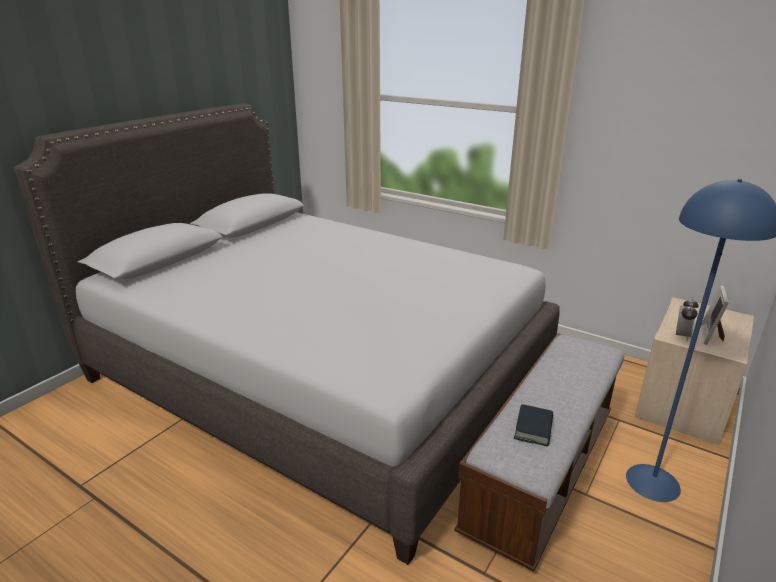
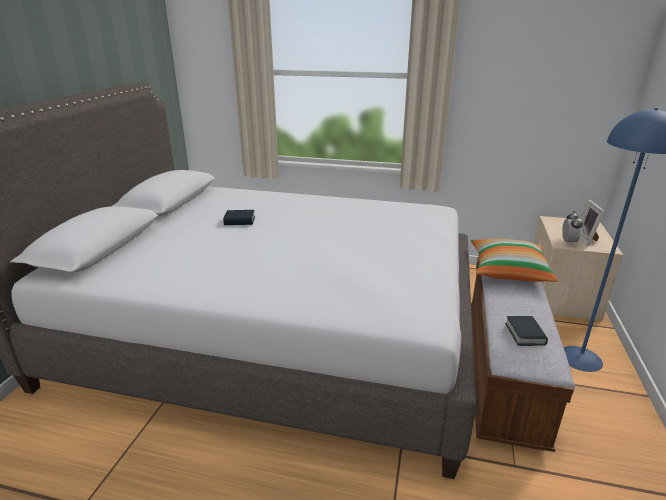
camera: 20 degrees left, 0 degrees up
(298, 253) = (239, 221): none -> book
(576, 356) = (508, 271): none -> pillow

